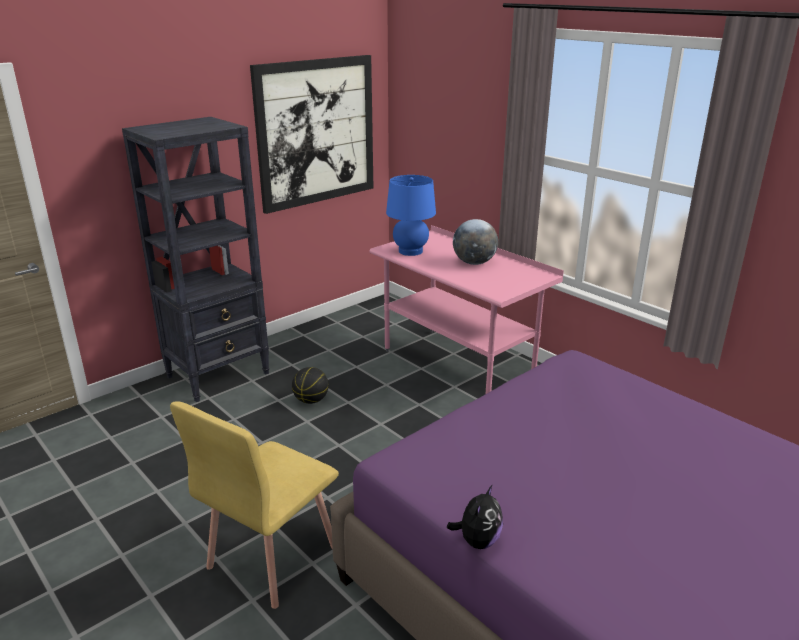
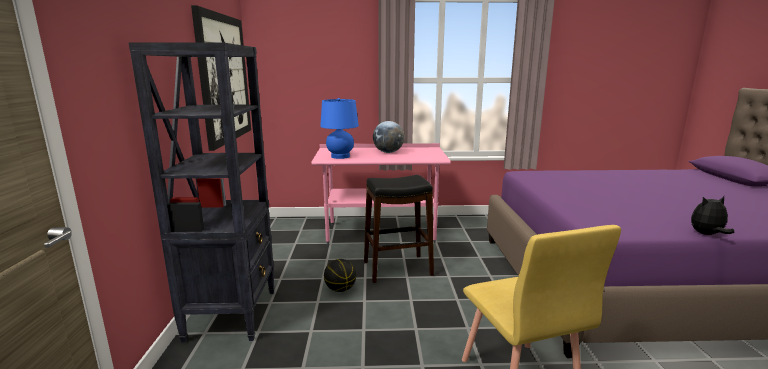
camera: 50 degrees left, 10 degrees down
(390, 411) = (397, 268): none -> black stool
(477, 541) = (707, 234): plush toy -> plush toy turned 75 degrees counterclockwise

